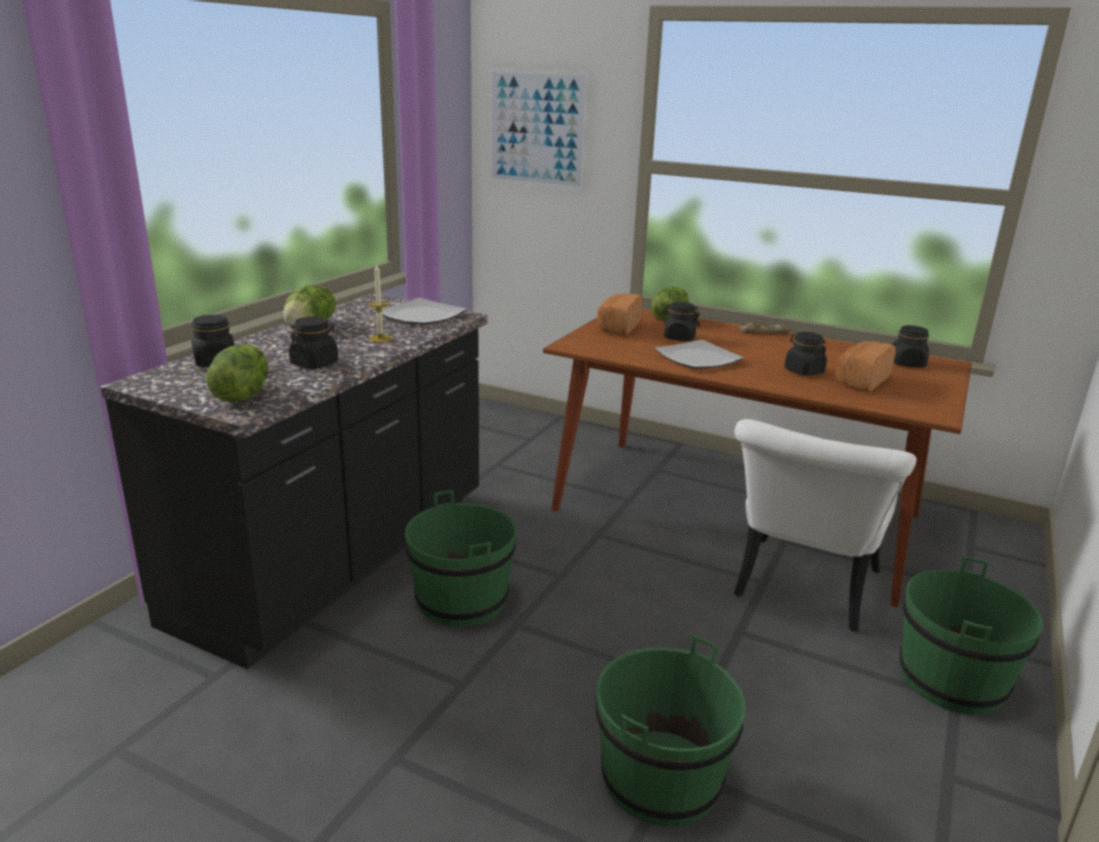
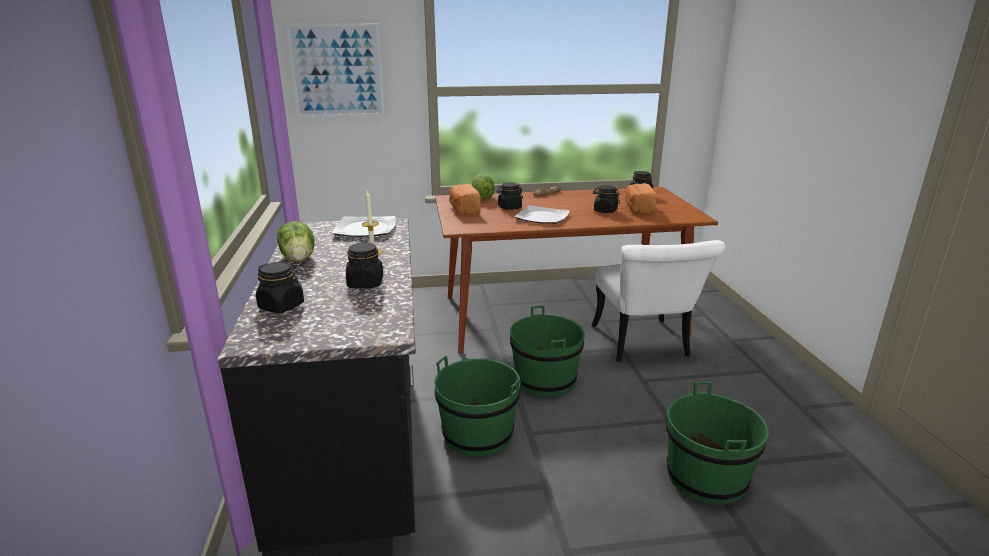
camera: 35 degrees left, 0 degrees up
(241, 395) = (363, 322): lettuce -> none
(951, 680) = (750, 362): green bucket -> green bucket (545, 380)

